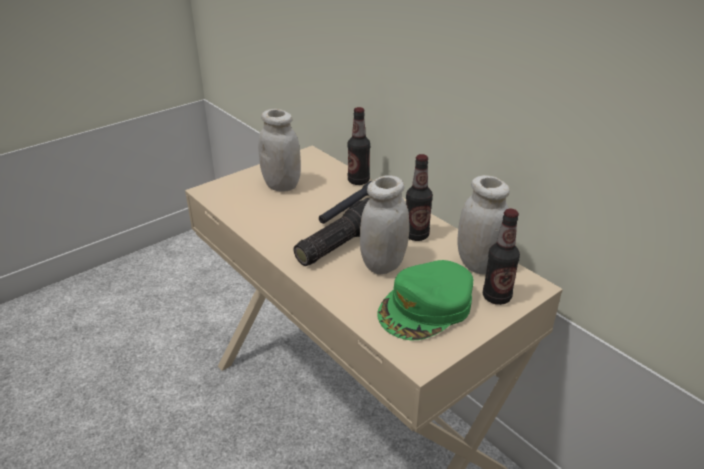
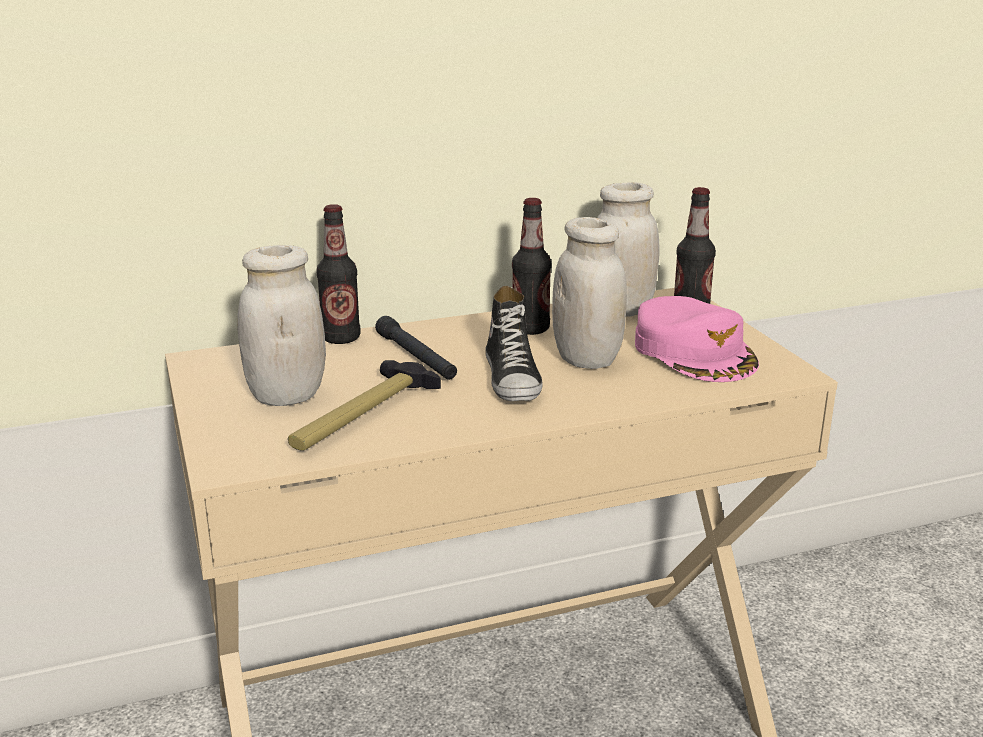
camera: 70 degrees left, 10 degrees down
(268, 210) = (362, 417): none -> hammer
(338, 244) = (513, 379): flashlight -> shoe
(426, 307) = (695, 352): green cap -> pink cap

